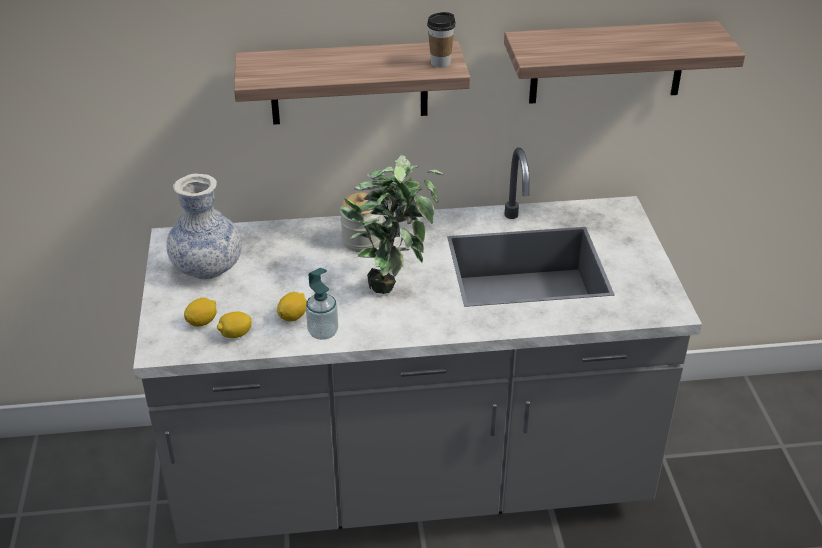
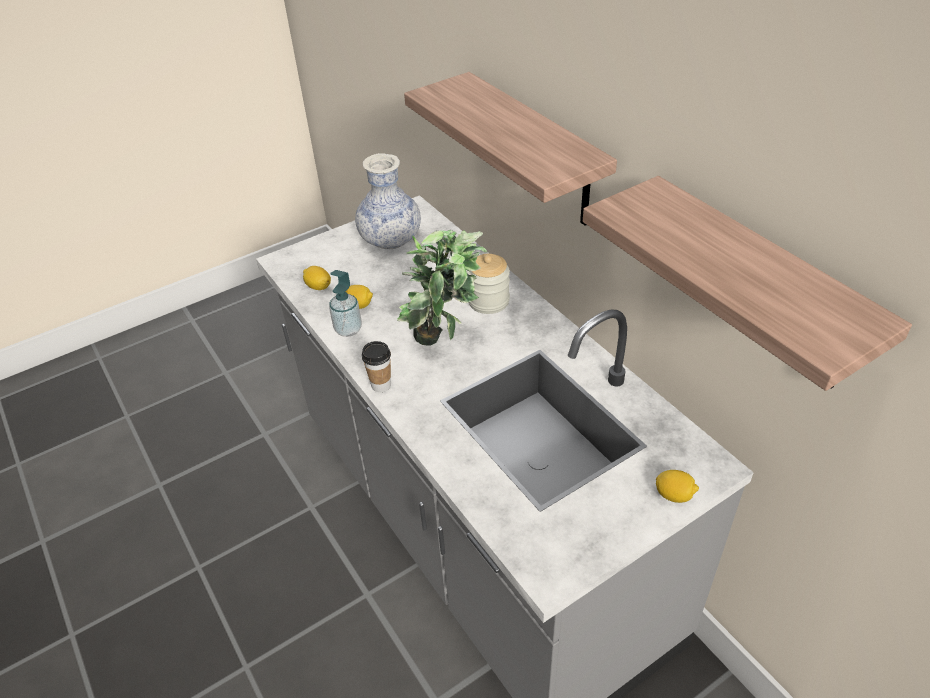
camera: 65 degrees right, 5 degrees up
(202, 322) = (324, 265): lemon -> lemon (674, 495)
(440, 63) = (554, 164): cup -> cup (381, 385)

